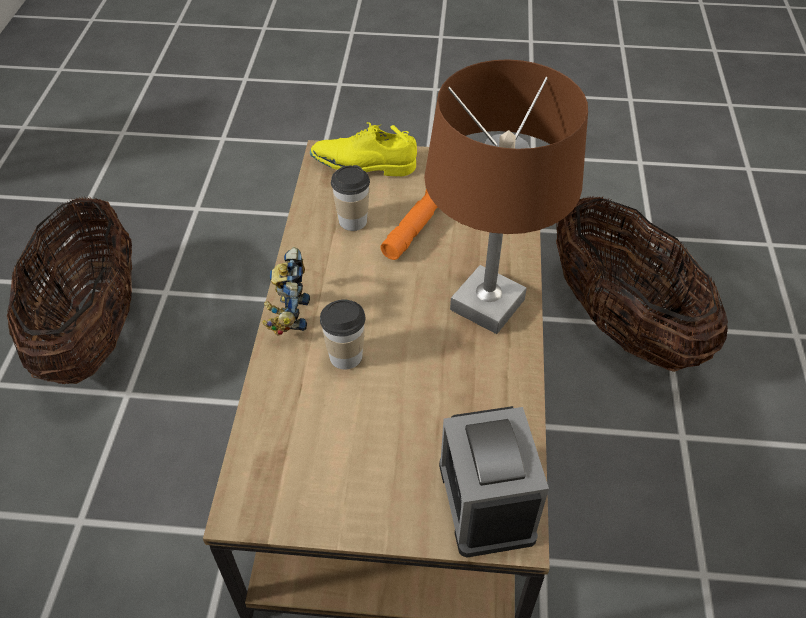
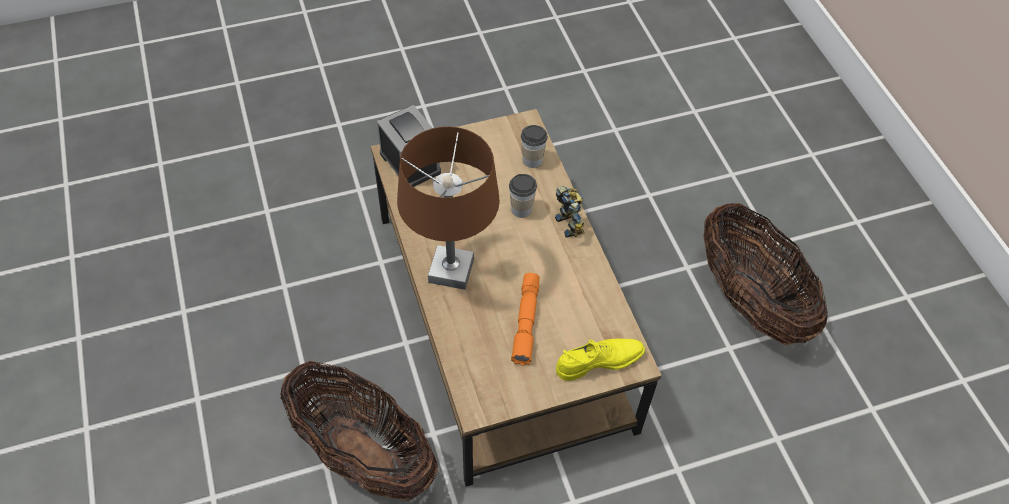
camera: 155 degrees right, 5 degrees up
(352, 221) = (575, 306): cup -> cup (532, 160)

